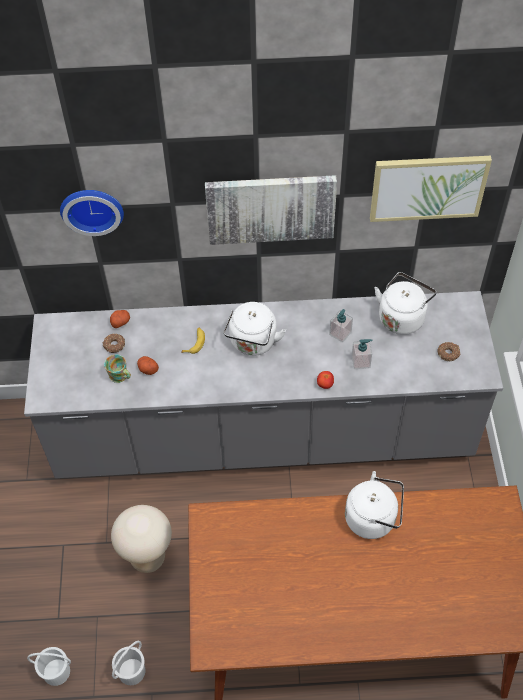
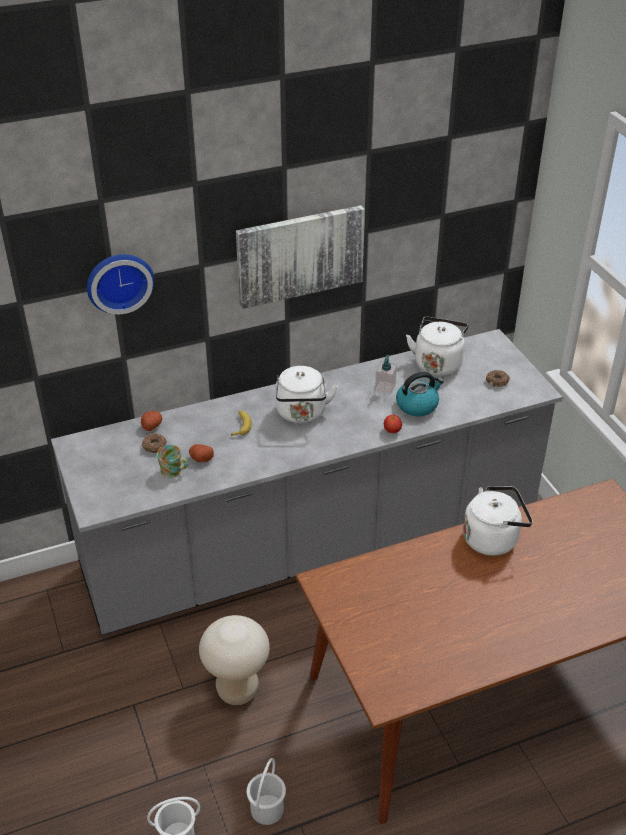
camera: 20 degrees left, 15 degrees down
(361, 362) = (417, 405): soap dispenser -> kettle
(428, 187) = (445, 208): picture -> none

